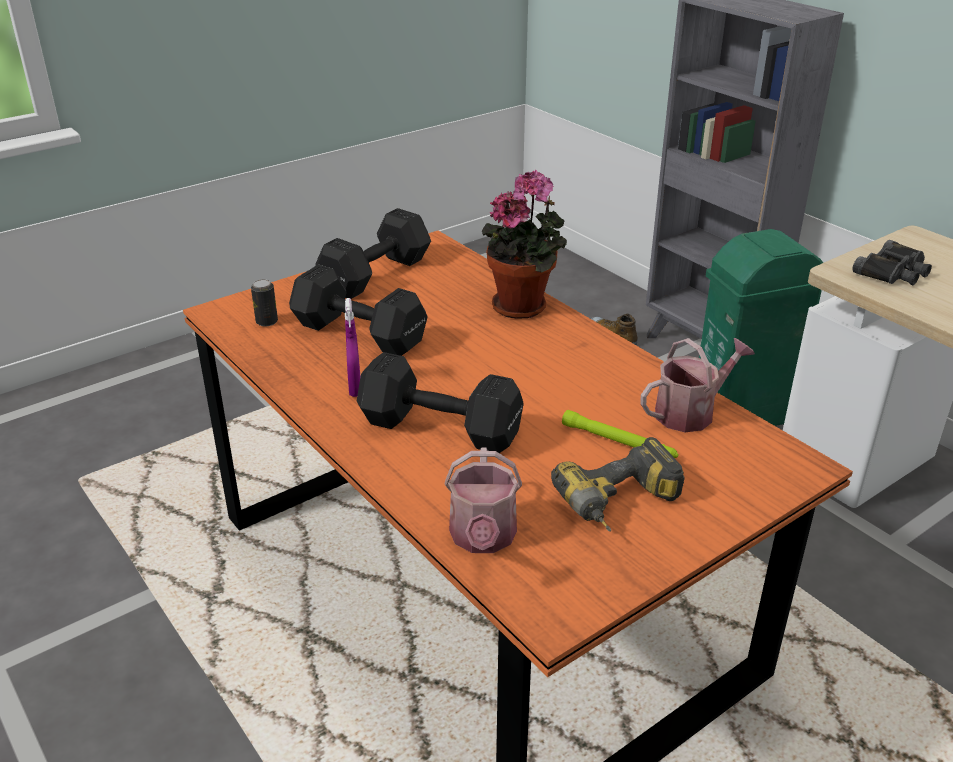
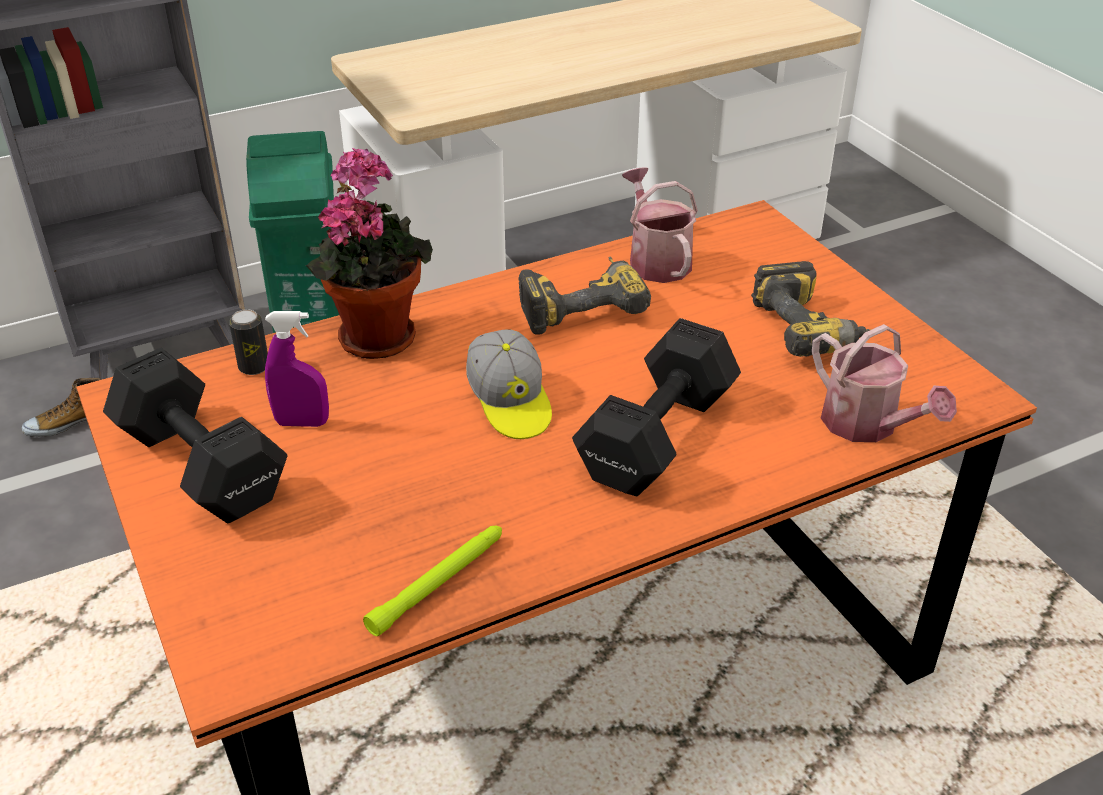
camera: 80 degrees left, 5 degrees up
(267, 322) = (302, 603): can -> can (254, 367)
(355, 388) = (544, 507): purple spray bottle -> purple spray bottle (302, 423)
(357, 332) = (384, 496): black dumbbell -> none
(463, 364) = (510, 402): none -> cap
(483, 538) = (867, 425): watering can -> watering can turned 45 degrees clockwise
(600, 381) = (580, 305): none -> power drill
(619, 442) = (704, 312): green flashlight -> green flashlight (439, 583)
(893, 272) = (429, 91): black binoculars -> none

